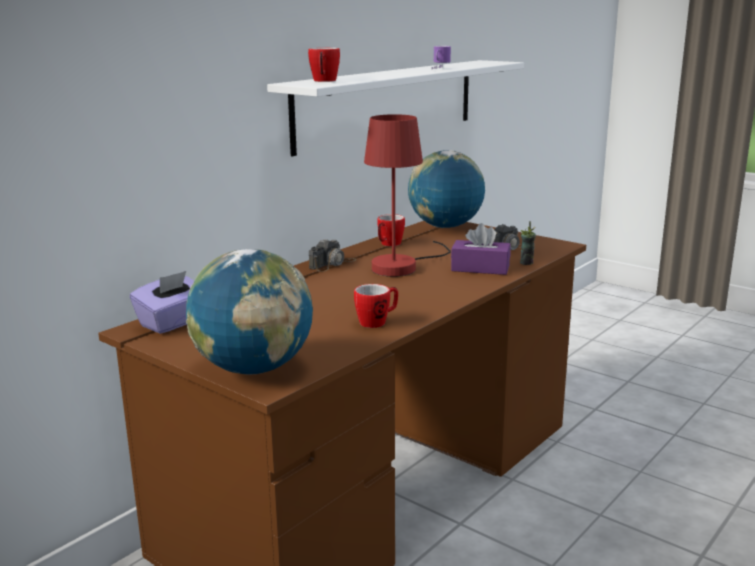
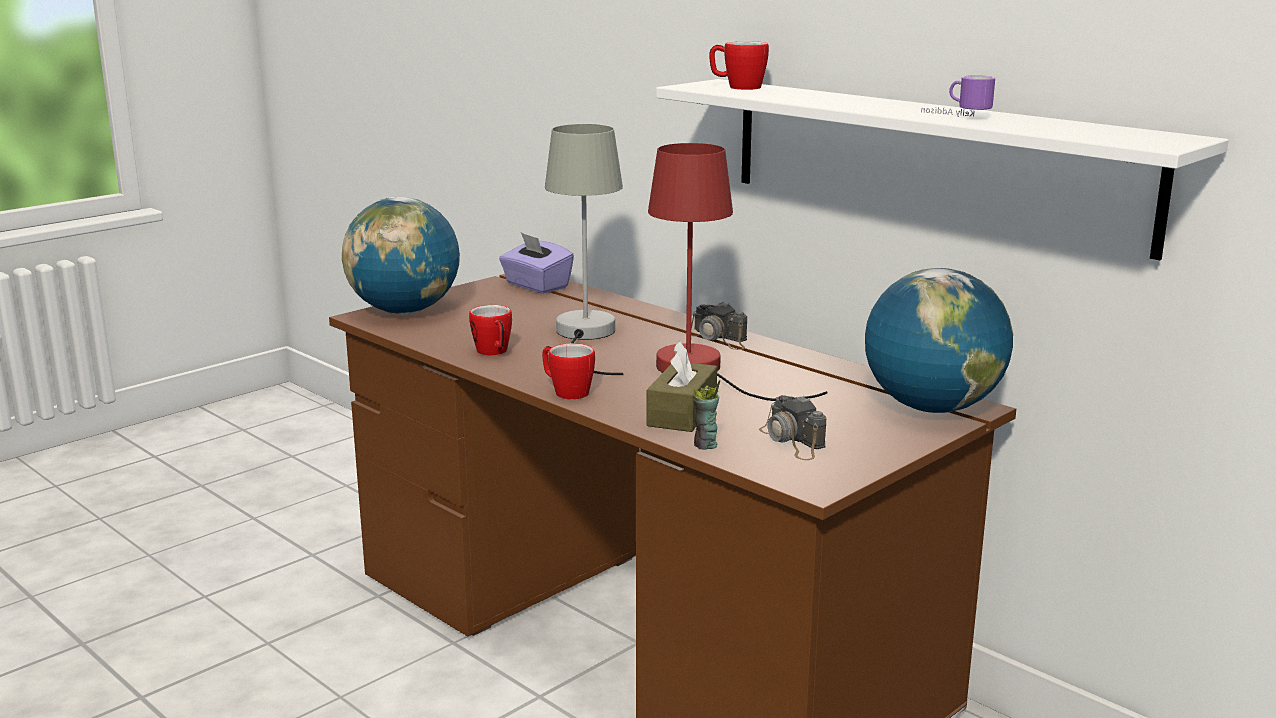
camera: 95 degrees right, 0 degrees up
(331, 297) = (585, 336): none -> grey table lamp
(388, 244) = (813, 368): mug -> mug (566, 392)
(480, 268) = (682, 413): purple tissue box -> brown tissue box

